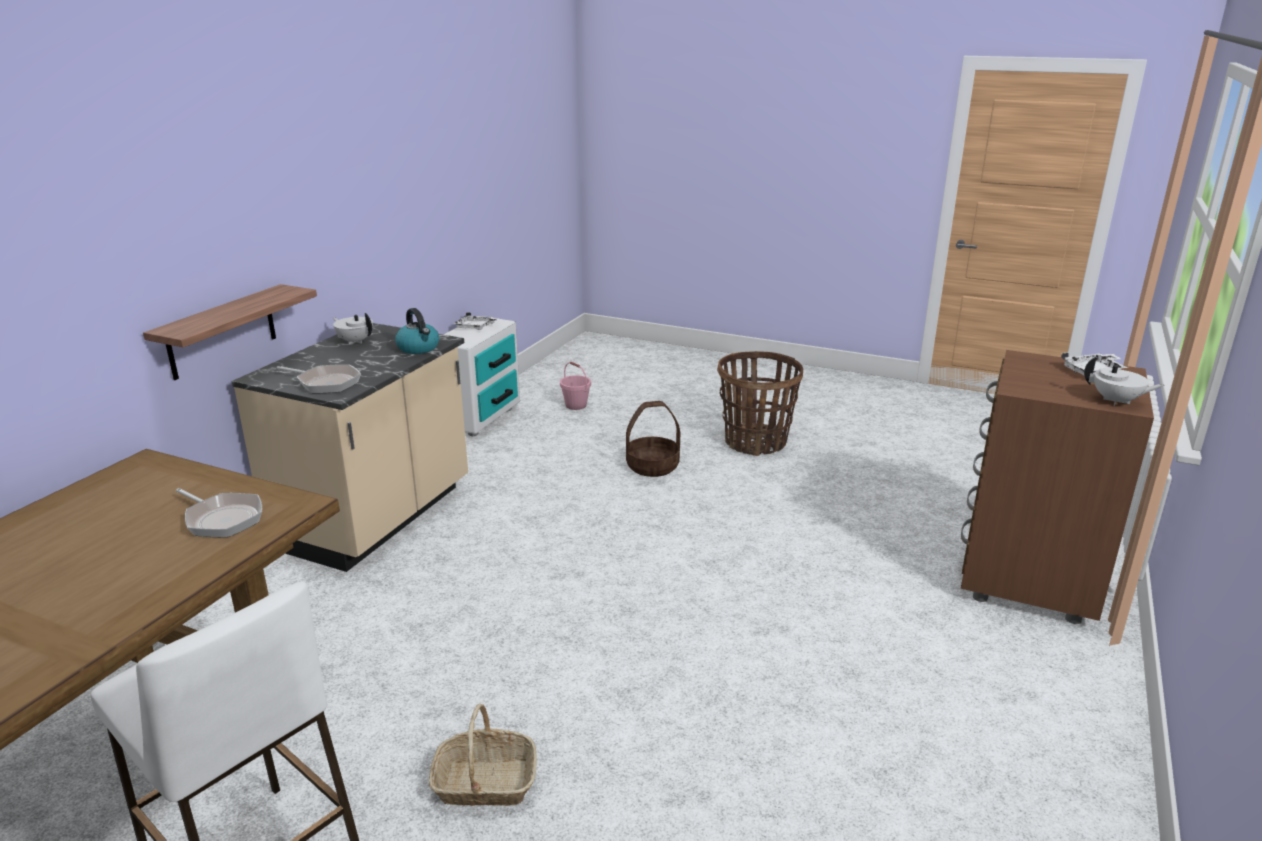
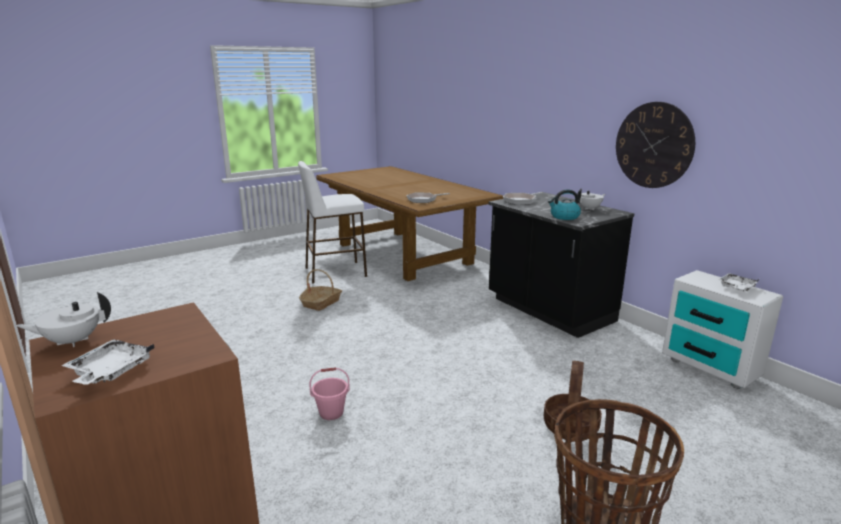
camera: 120 degrees right, 5 degrees down
(222, 332) = (550, 167): shelf -> none
(353, 225) = (653, 145): none -> wall clock
(376, 518) = (549, 311): beige counter -> black counter
(575, 405) = (747, 428): pink bucket -> pink bucket (331, 412)

